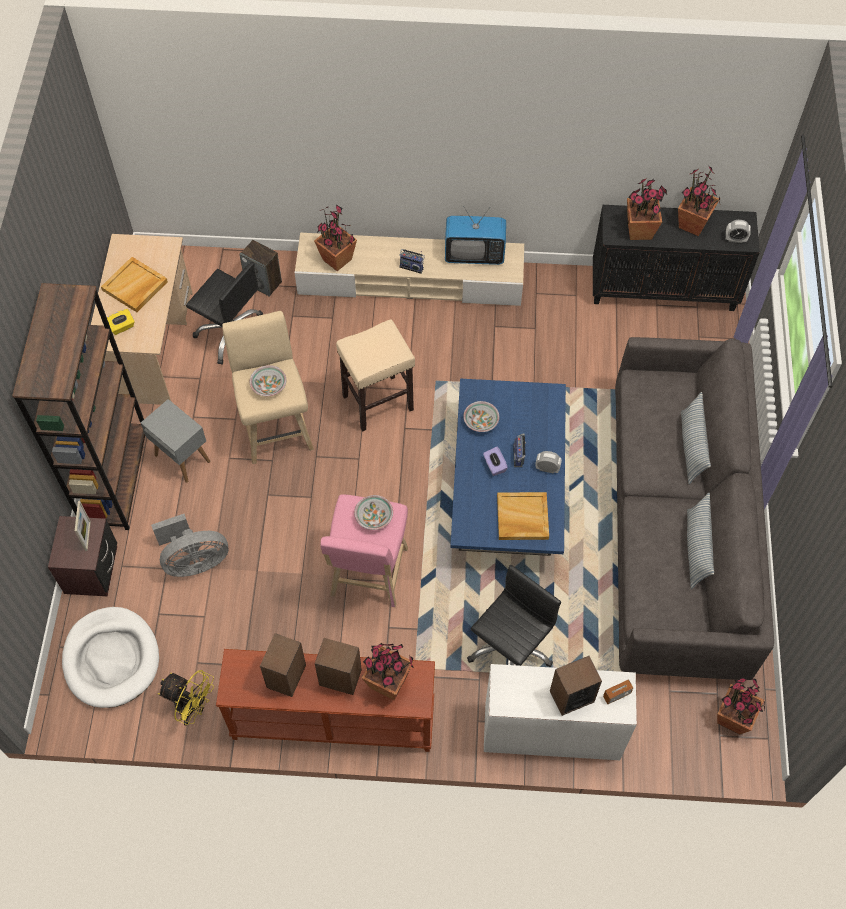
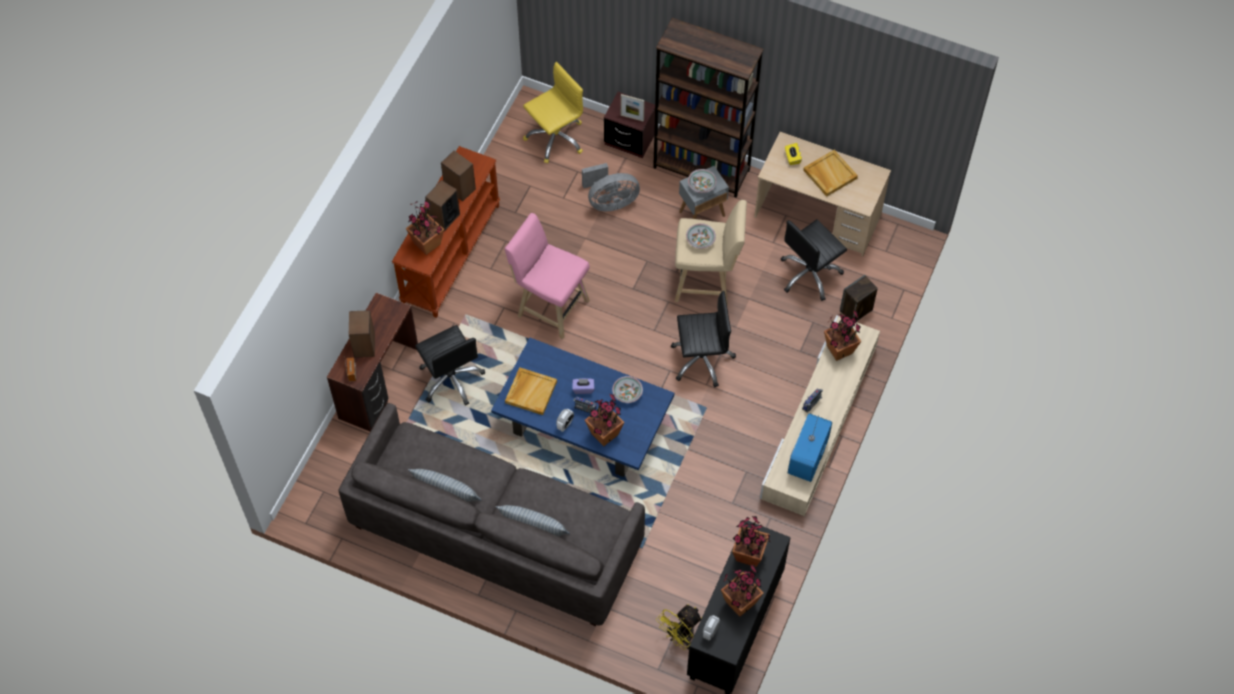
camera: 110 degrees right, 0 degrees up
(111, 659) = (555, 138): white dog bed -> yellow office chair
(192, 708) = (498, 175): yellow fan -> yellow fan (680, 637)
(194, 561) = (610, 202): grey fan -> grey fan turned 105 degrees counterclockwise
(374, 516) = (558, 275): bowl -> bowl (702, 185)
(378, 402) = (701, 359): beige stool -> black office chair
(551, 730) = (380, 384): white desk -> brown desk
(733, 719) = (331, 506): potted plant -> potted plant (604, 434)

